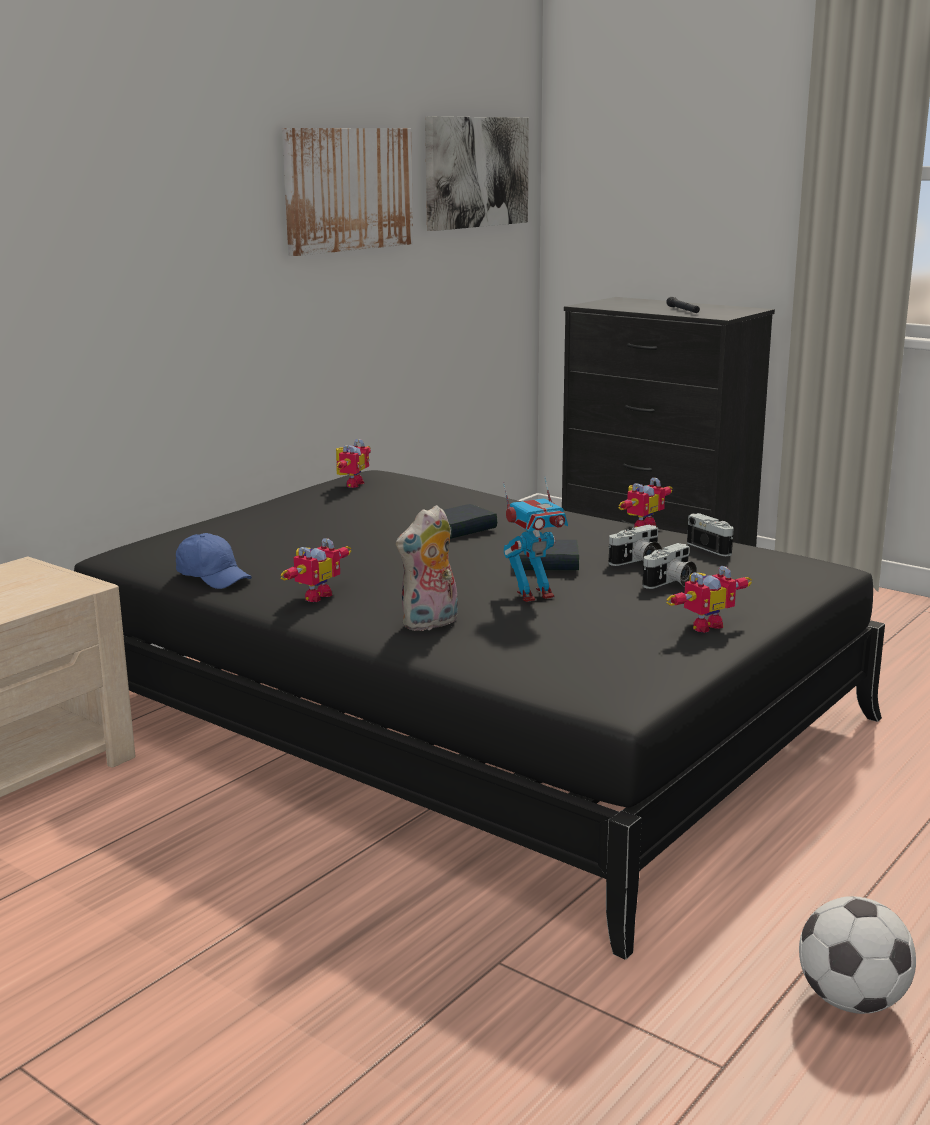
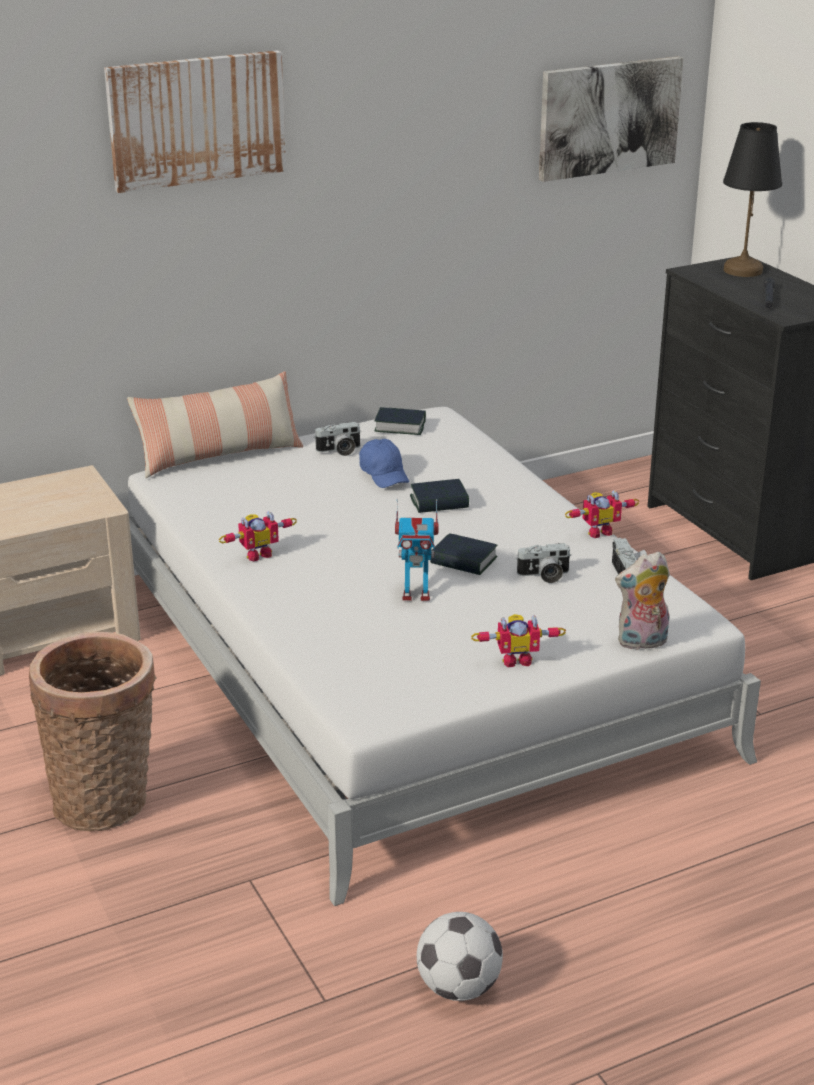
camera: 25 degrees right, 10 degrees up
(172, 532) = (219, 455): none -> pillow
(213, 577) = (206, 516): blue cap -> blue cap (384, 474)
(236, 928) = (107, 801): none -> basket
(348, 189) = (441, 150): picture -> picture (196, 120)
(350, 484) = (400, 426): toy robot -> book
(430, 624) = (312, 605): plush toy -> plush toy (642, 643)
(466, 716) = (407, 665): black bed -> white bed
(631, 302) = (743, 271): none -> black table lamp
(671, 583) = (543, 607): camera -> camera (339, 451)

